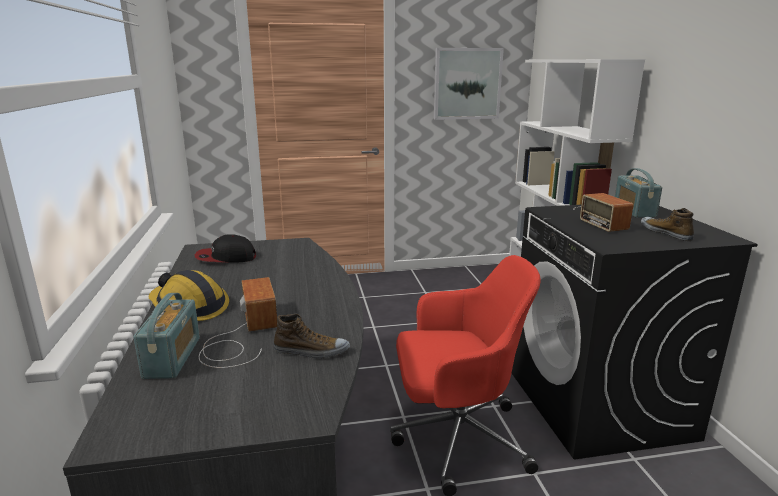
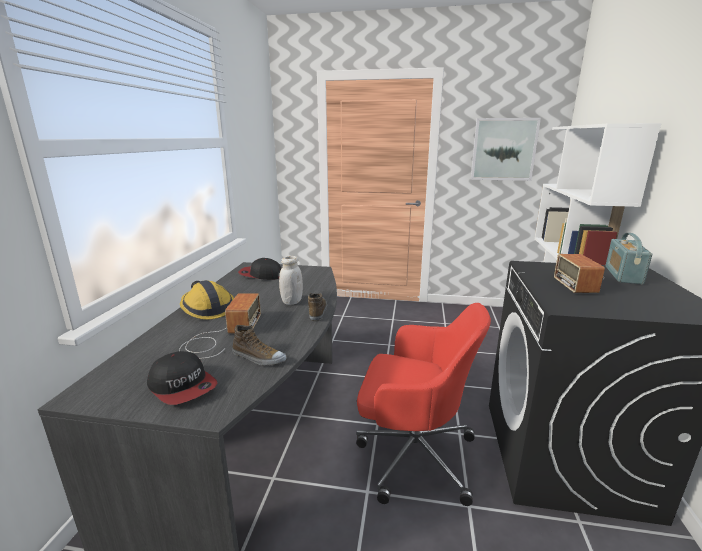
camera: 20 degrees right, 0 degrees up
(172, 357) = (165, 343): radio -> none
(245, 399) = (183, 386): none -> cap
(295, 284) = (291, 301): none -> white jar
(665, 233) = (640, 302): shoe -> shoe (318, 311)

